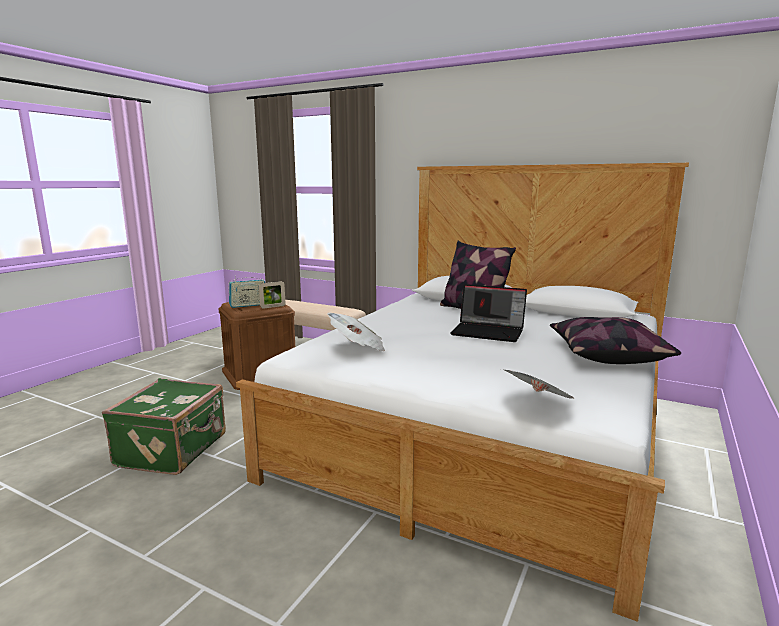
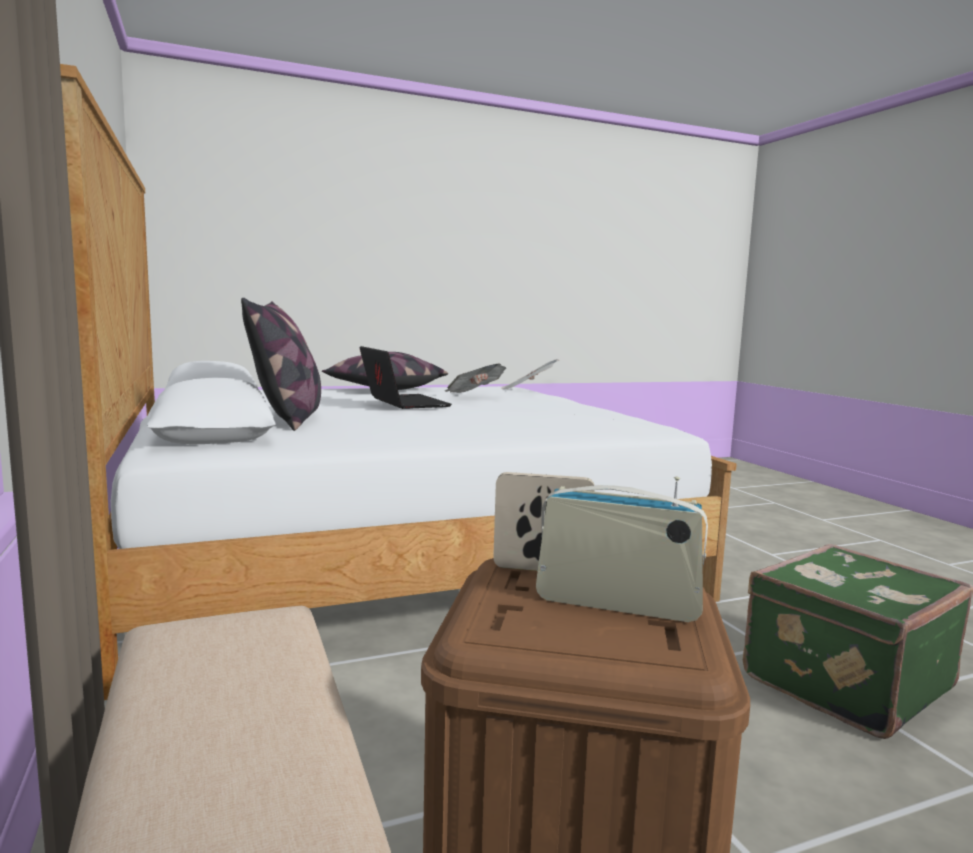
camera: 140 degrees left, 5 degrees down
(358, 347) = (580, 414): newspaper -> newspaper (474, 396)

